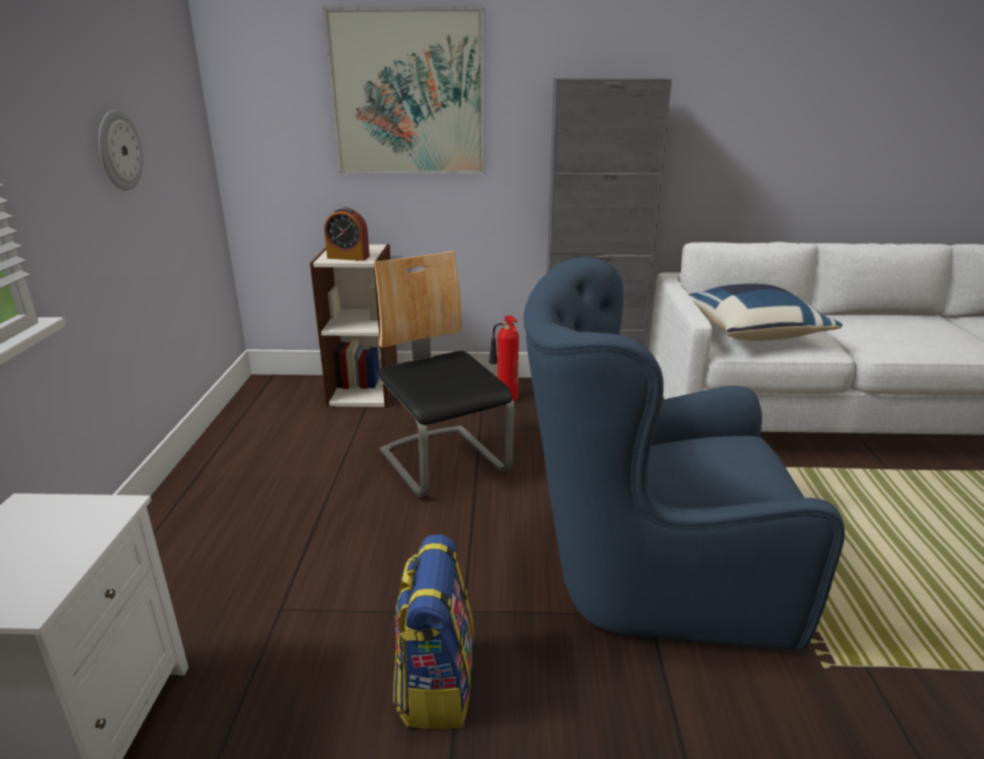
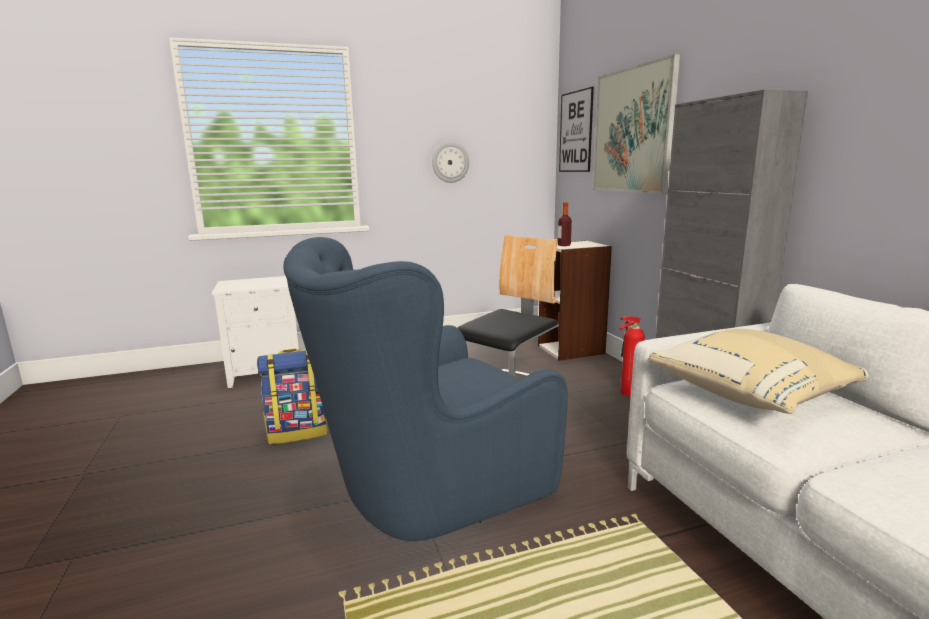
camera: 70 degrees right, 10 degrees down
(266, 85) = (575, 132): none -> picture
(348, 257) = (564, 245): alarm clock -> bottle
(648, 573) = (426, 488): blue armchair -> blue armchair turned 105 degrees counterclockwise
(753, 333) = (753, 396): blue pillow -> beige pillow

